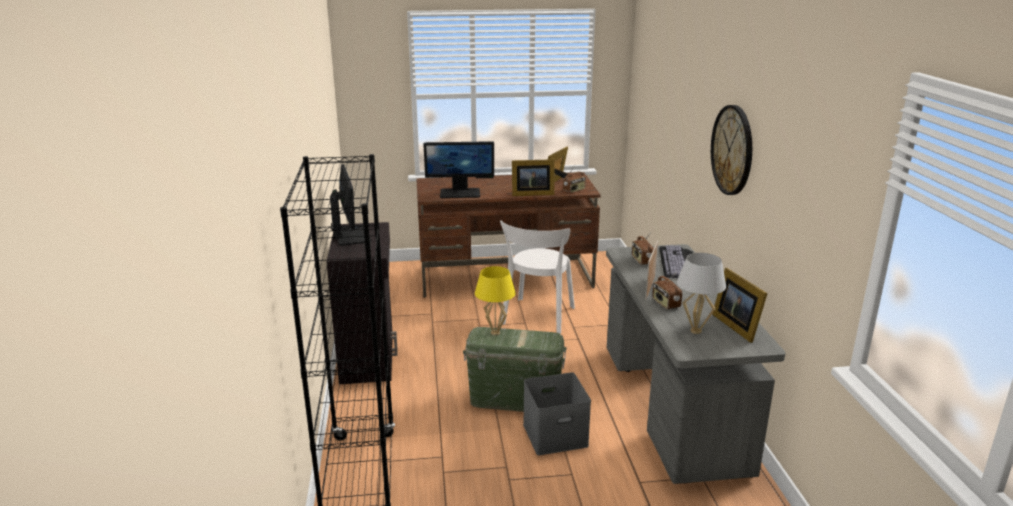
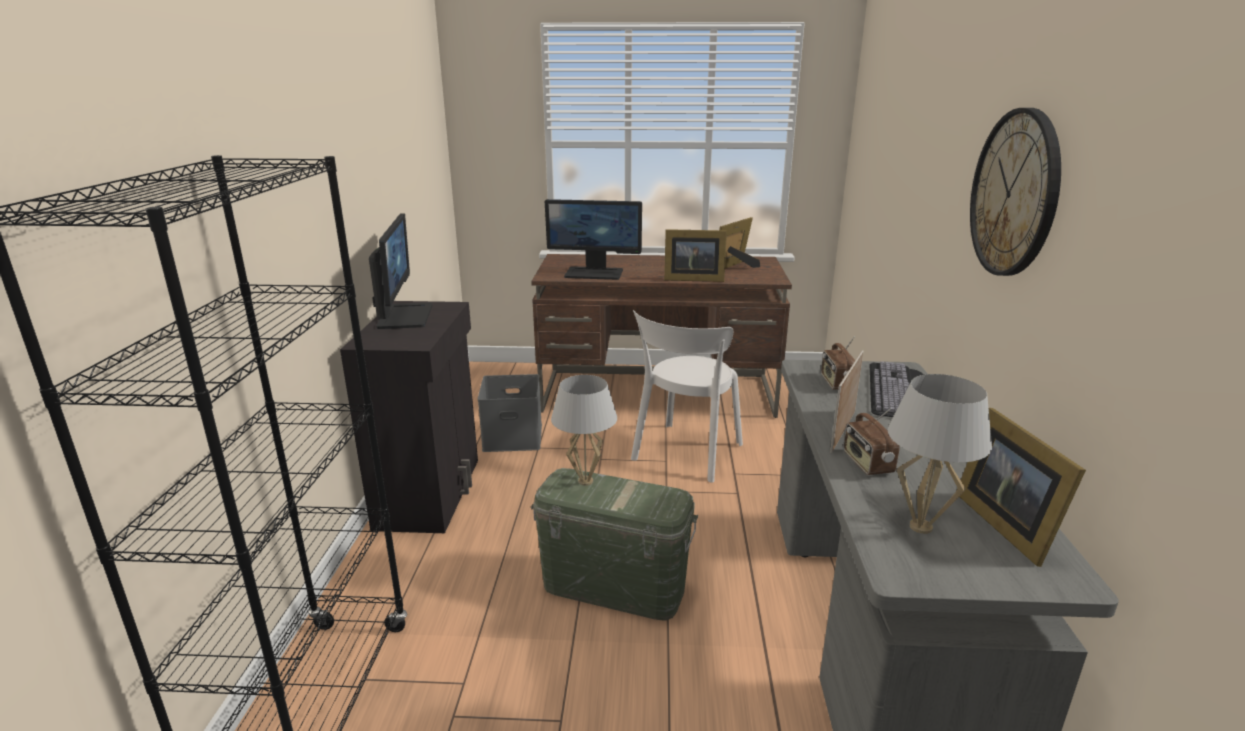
camera: 10 degrees right, 0 degrees up
(495, 333) = (585, 481): yellow table lamp -> white table lamp
(554, 436) = (659, 666): grey storage box -> grey storage box (511, 437)
(574, 190) = (754, 277): radio -> none

